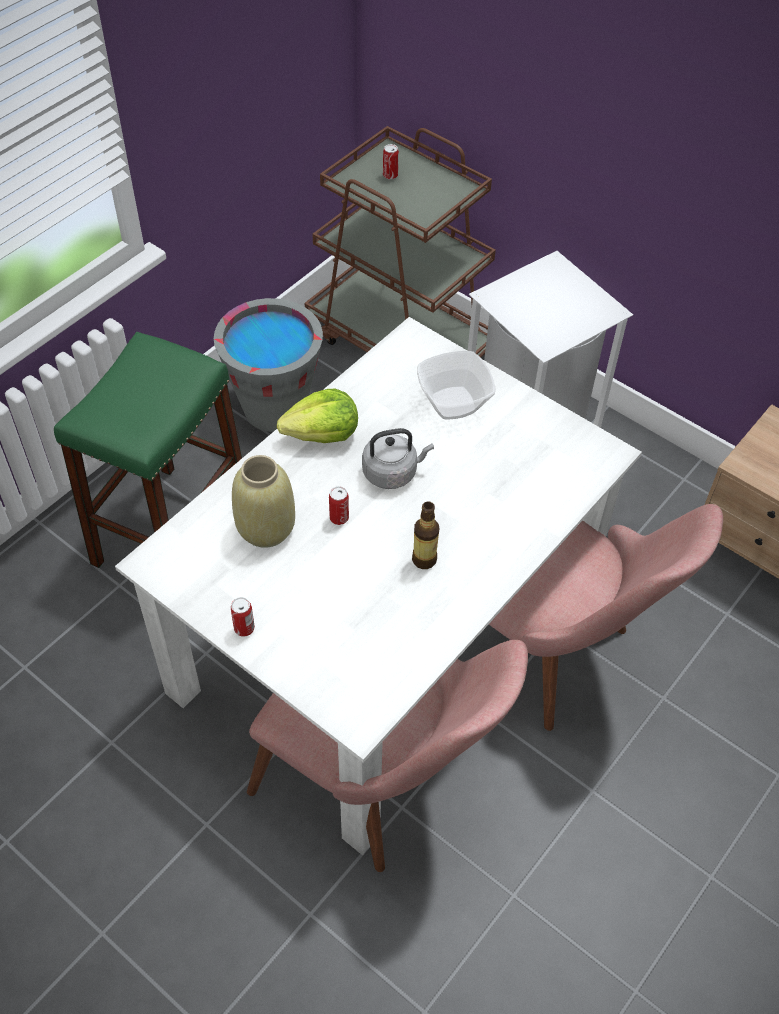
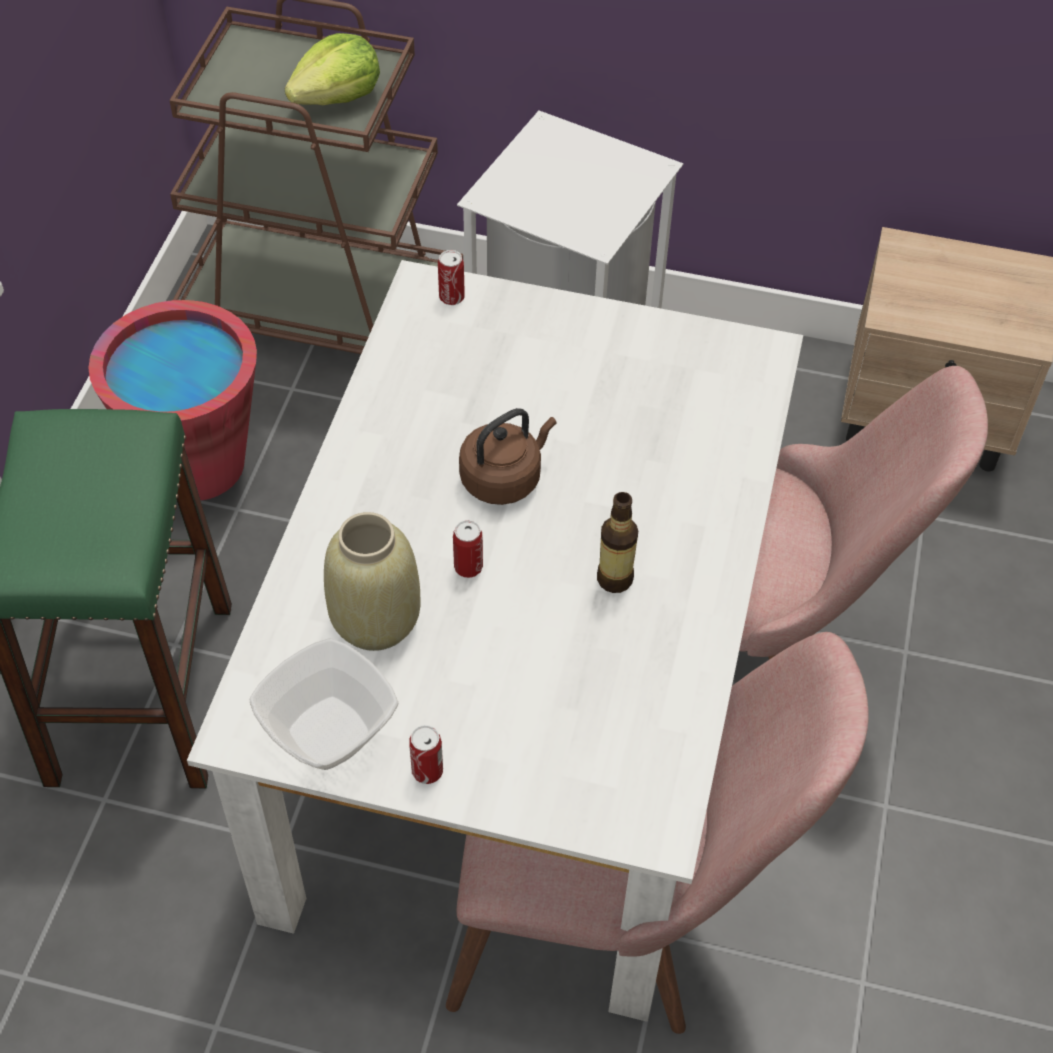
camera: 25 degrees left, 0 degrees up
(274, 408) = (197, 464): grey bucket -> red bucket
(322, 434) = (378, 461): lettuce -> lettuce (338, 97)
(390, 175) = (266, 74): can -> can (451, 297)
(392, 472) = (504, 478): grey kettle -> brown kettle
(454, 402) = (530, 355): bowl -> bowl (329, 731)

